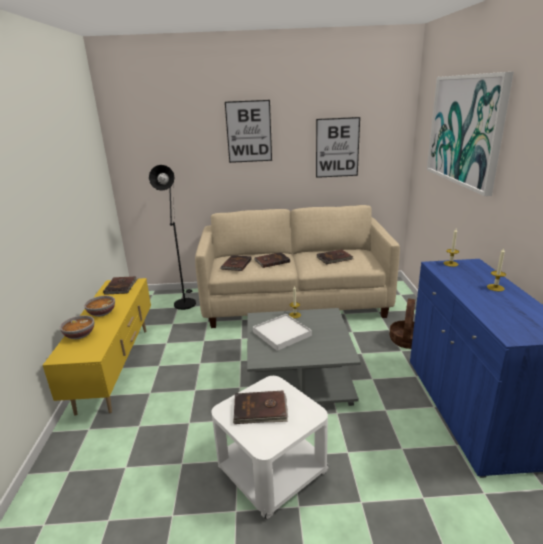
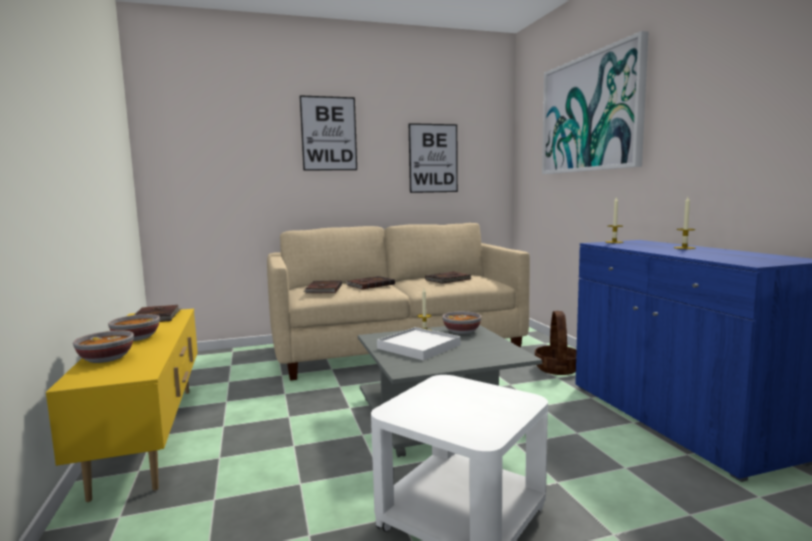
camera: 15 degrees left, 15 degrees down
(184, 302) = (239, 359): black floor lamp -> none
(260, 410) = (447, 405): brown book -> none
(321, 319) = (462, 332): none -> bowl

